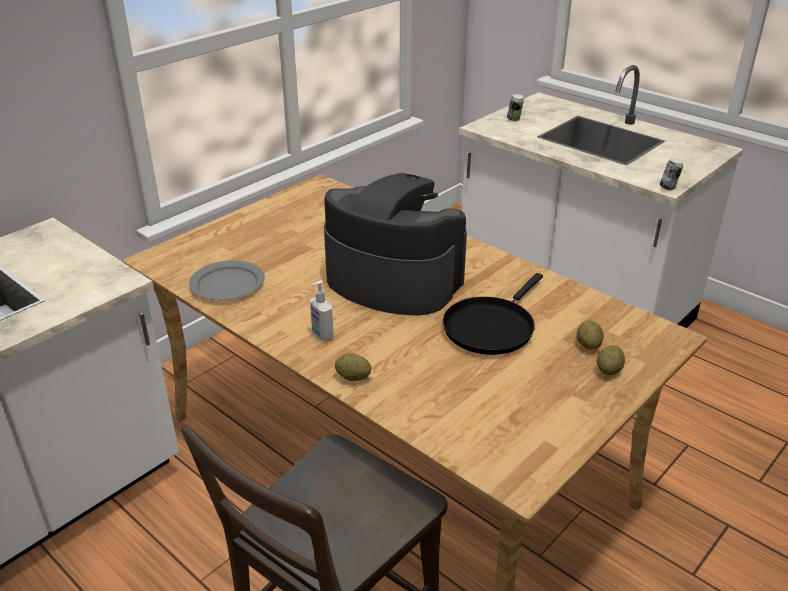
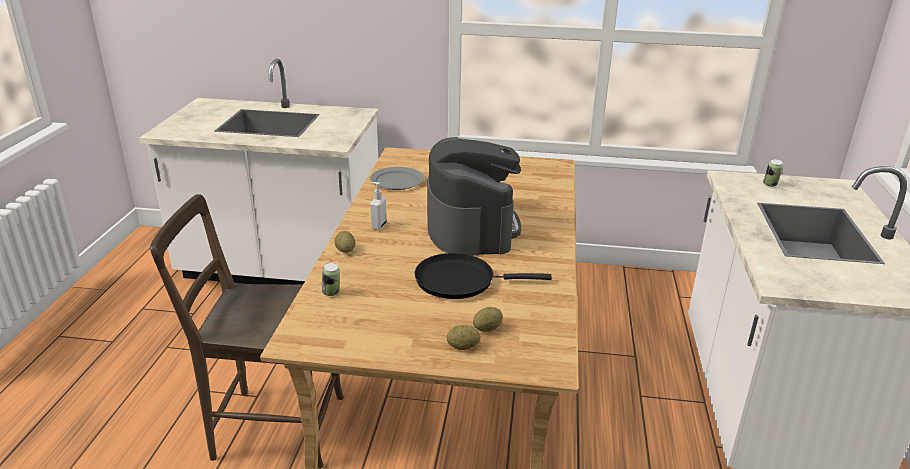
camera: 55 degrees right, 5 degrees down
(668, 188) = (776, 287): can -> can (331, 293)

